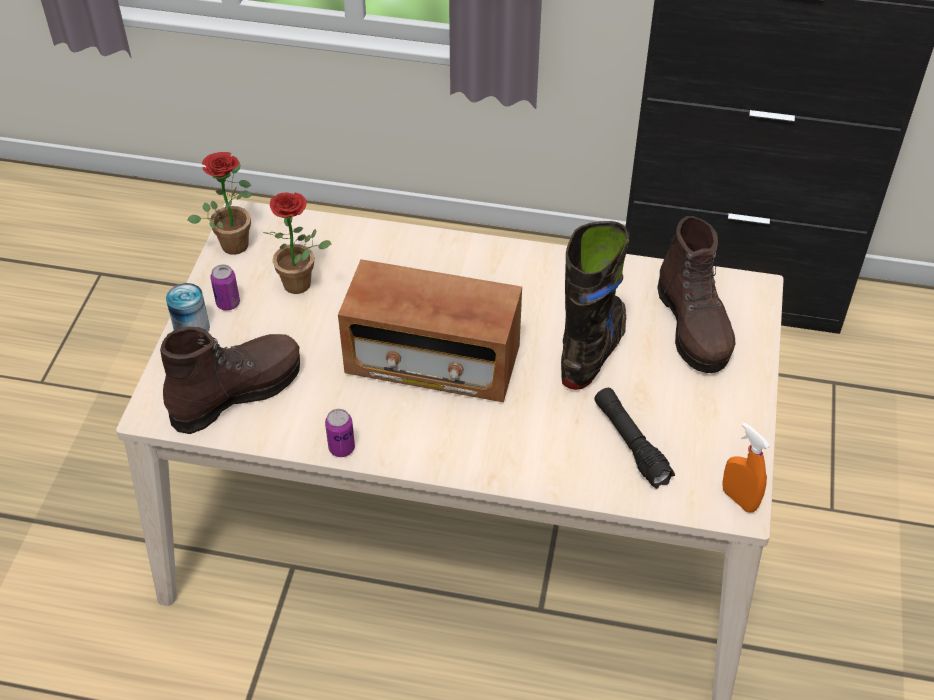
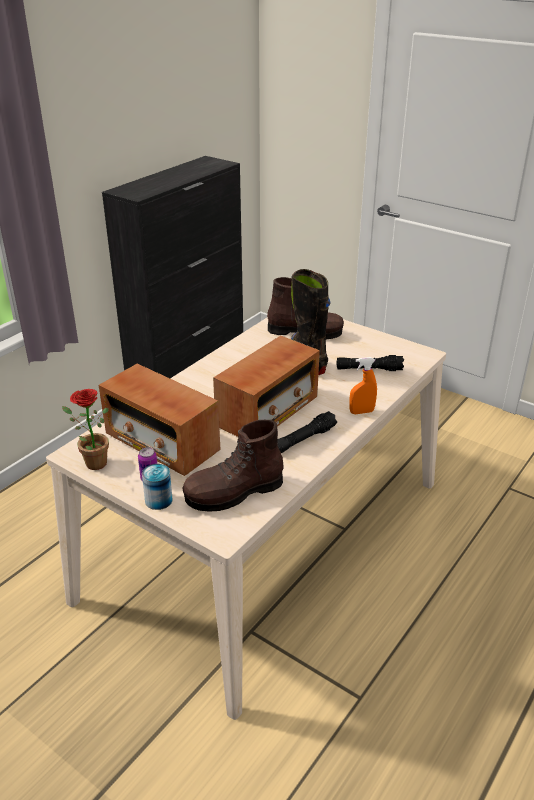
camera: 65 degrees left, 15 degrees down
(236, 392) = (234, 493): brown boot -> brown boot turned 105 degrees counterclockwise
(303, 284) = (162, 443): potted plant -> radio
(341, 448) = (311, 461): can -> none
(388, 424) = (304, 440): none -> black flashlight
(739, 499) = (420, 352): orange spray bottle -> orange spray bottle (361, 412)

